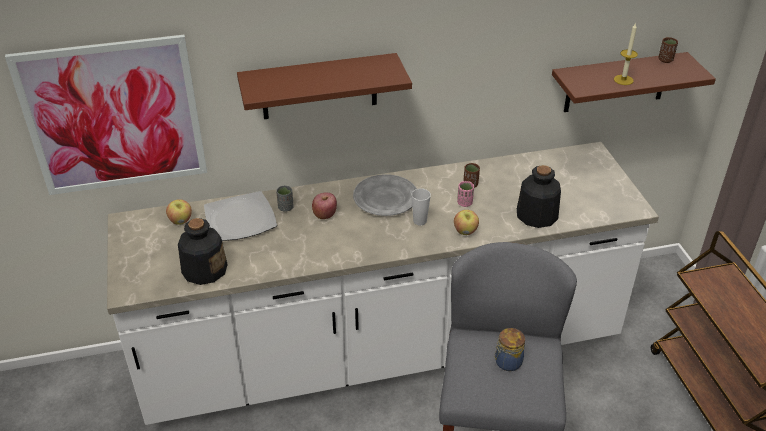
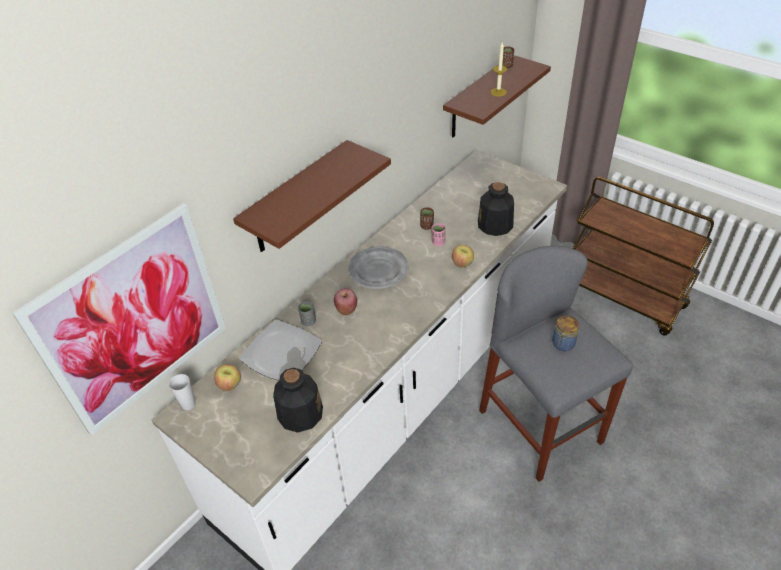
camera: 35 degrees left, 5 degrees up
(420, 221) = (422, 274): cup -> cup (188, 404)

